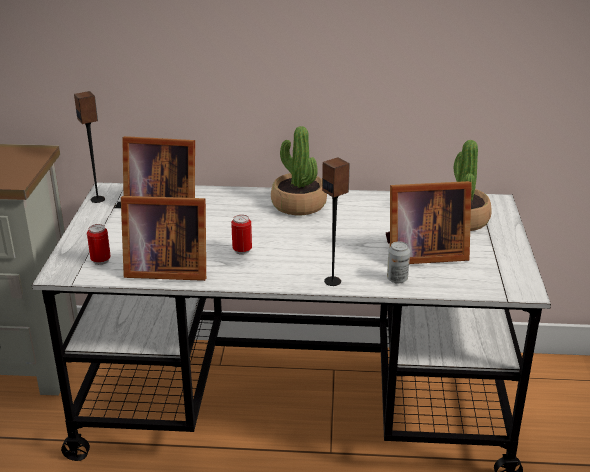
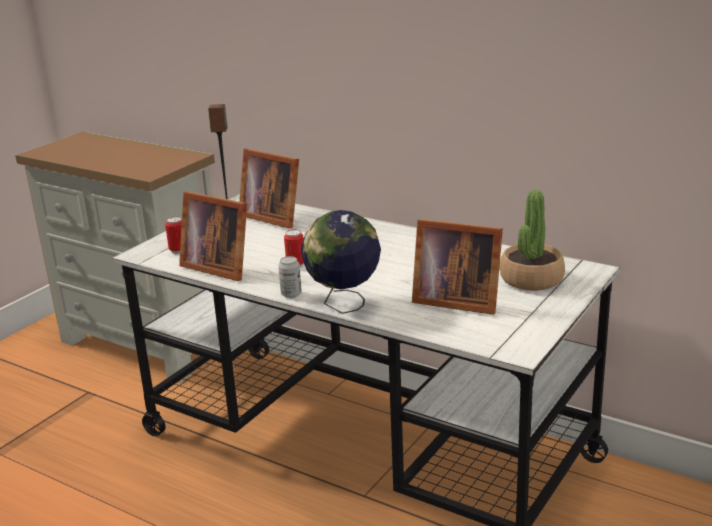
camera: 30 degrees right, 5 degrees down
(298, 205) = (388, 238): potted plant -> none
(333, 281) = (344, 304): speaker -> globe
(397, 279) = (404, 315): can -> can (291, 294)

